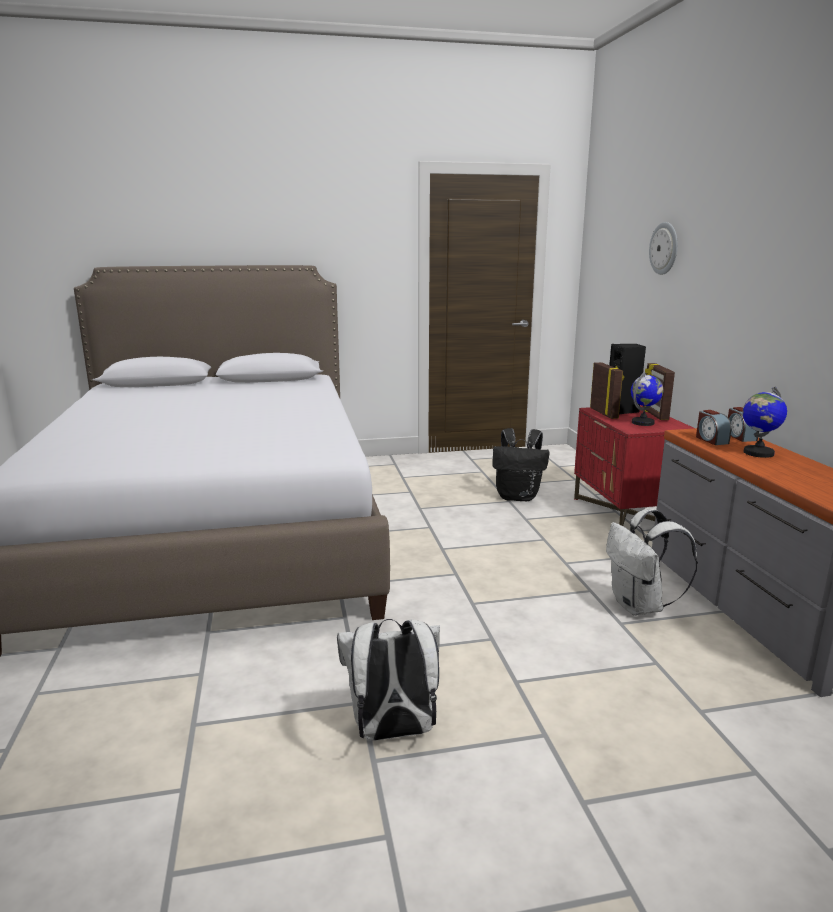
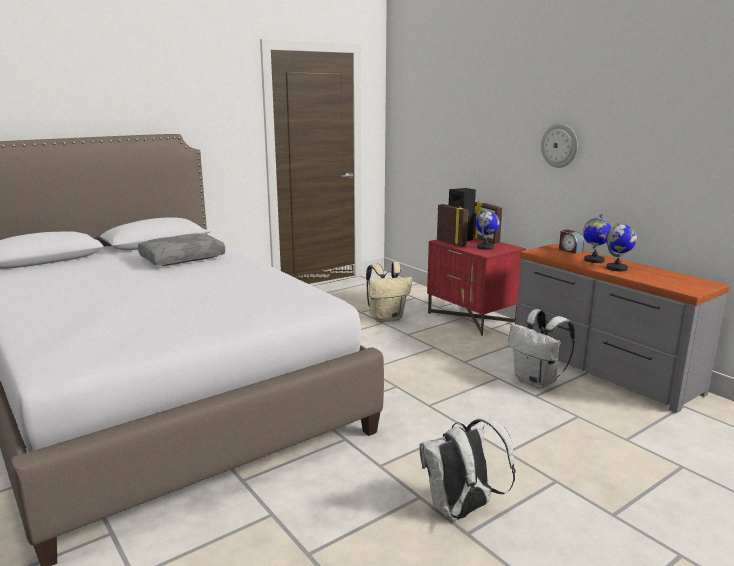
camera: 25 degrees left, 0 degrees up
(270, 394) = (182, 258): none -> grey pillow
(518, 497) = (386, 318): black backpack -> beige backpack
(664, 248) = (476, 114): wall clock -> wall clock (559, 145)
(711, 440) = (557, 255): alarm clock -> none
(779, 467) = (617, 268): none -> globe

